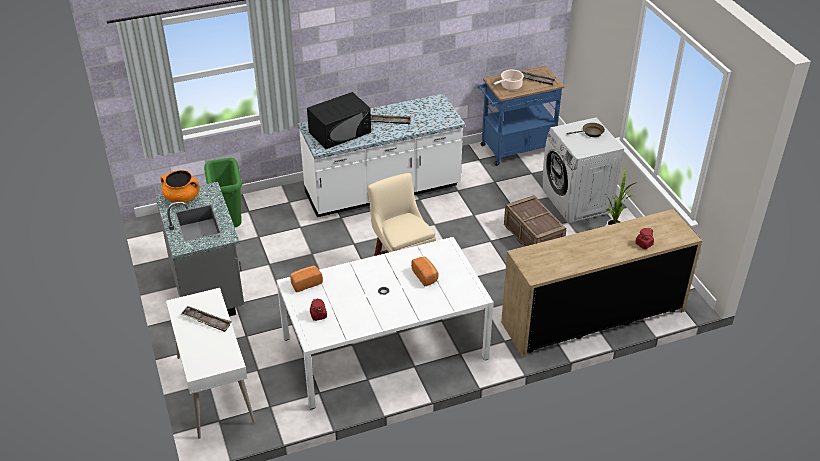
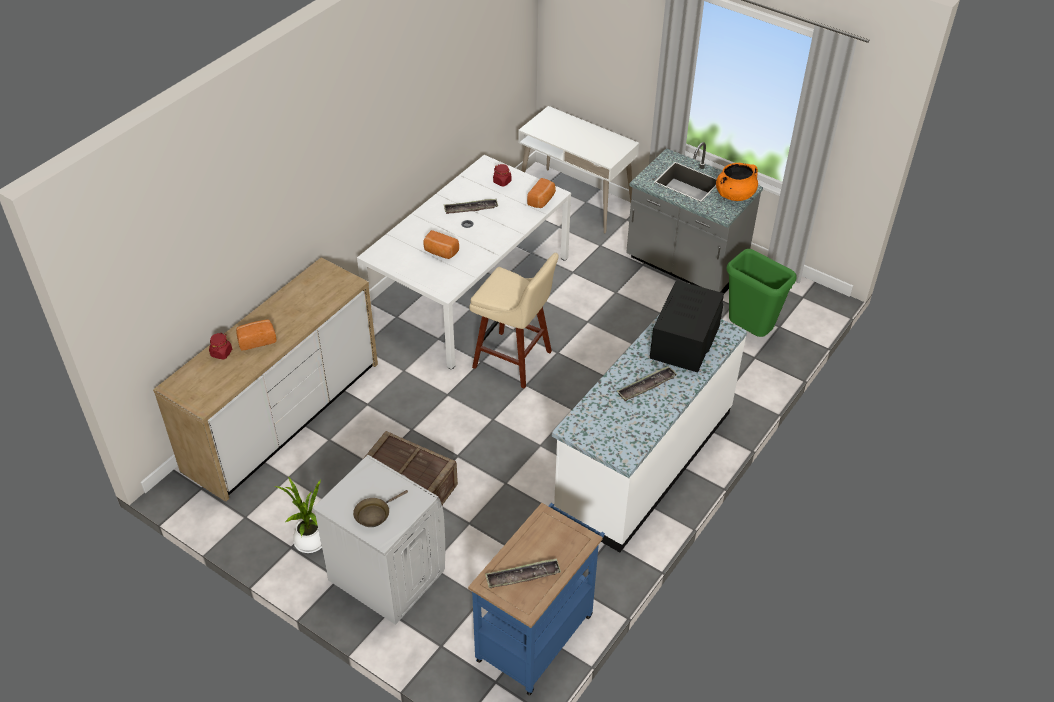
camera: 145 degrees right, 5 degrees up
(206, 321) = (587, 143): tray -> tray (470, 209)
(510, 86) = (548, 539): cooking pot -> none
(614, 242) = (256, 340): none -> bread

